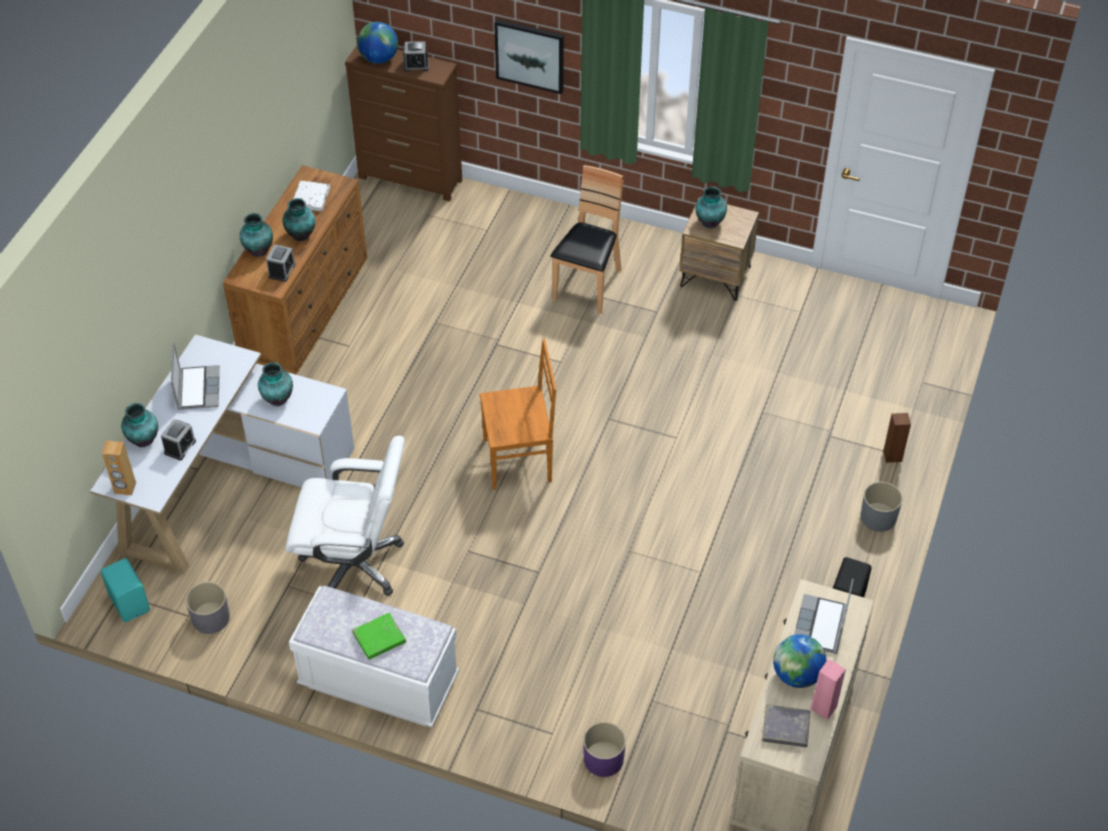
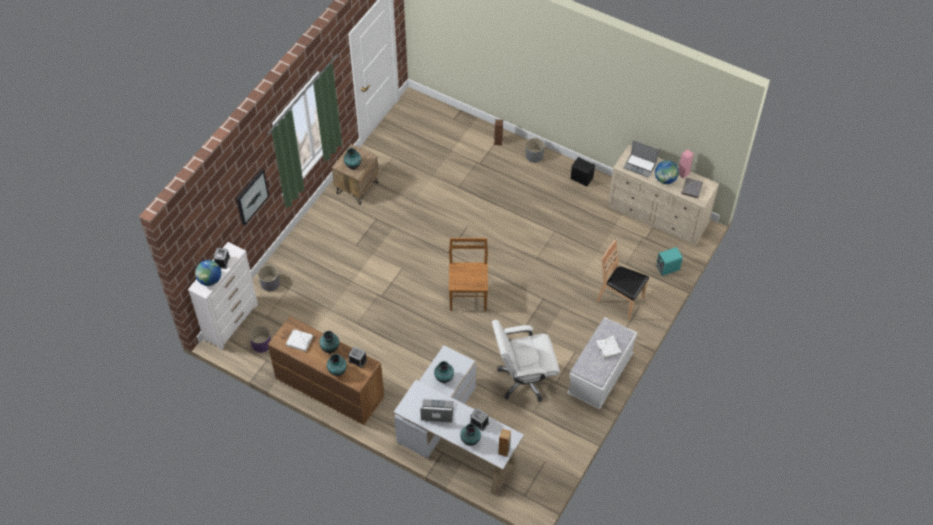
camera: 80 degrees left, 5 degrees up
(130, 602) = (531, 490): turquoise speaker -> turquoise speaker (667, 267)
(210, 618) = (548, 450): grey planter -> grey planter (270, 283)
(354, 564) = (524, 379): white office chair -> white office chair turned 120 degrees counterclockwise
(379, 638) = (608, 348): green book -> white book
(411, 179) = (231, 322): brown dresser -> white dresser
(588, 286) = (348, 246): brown chair -> brown chair (620, 300)
(604, 759) = (655, 288): purple planter -> purple planter (261, 344)

